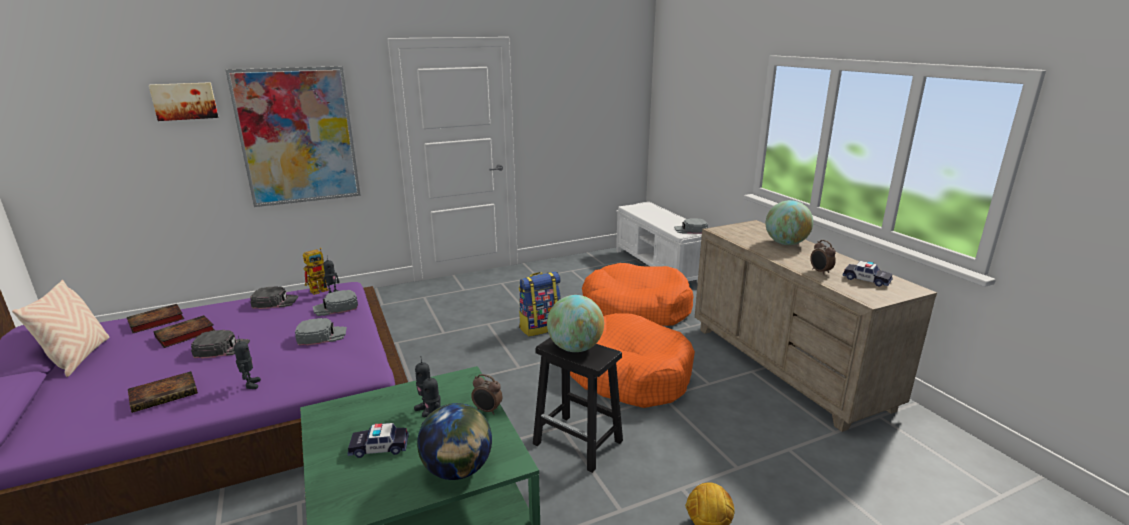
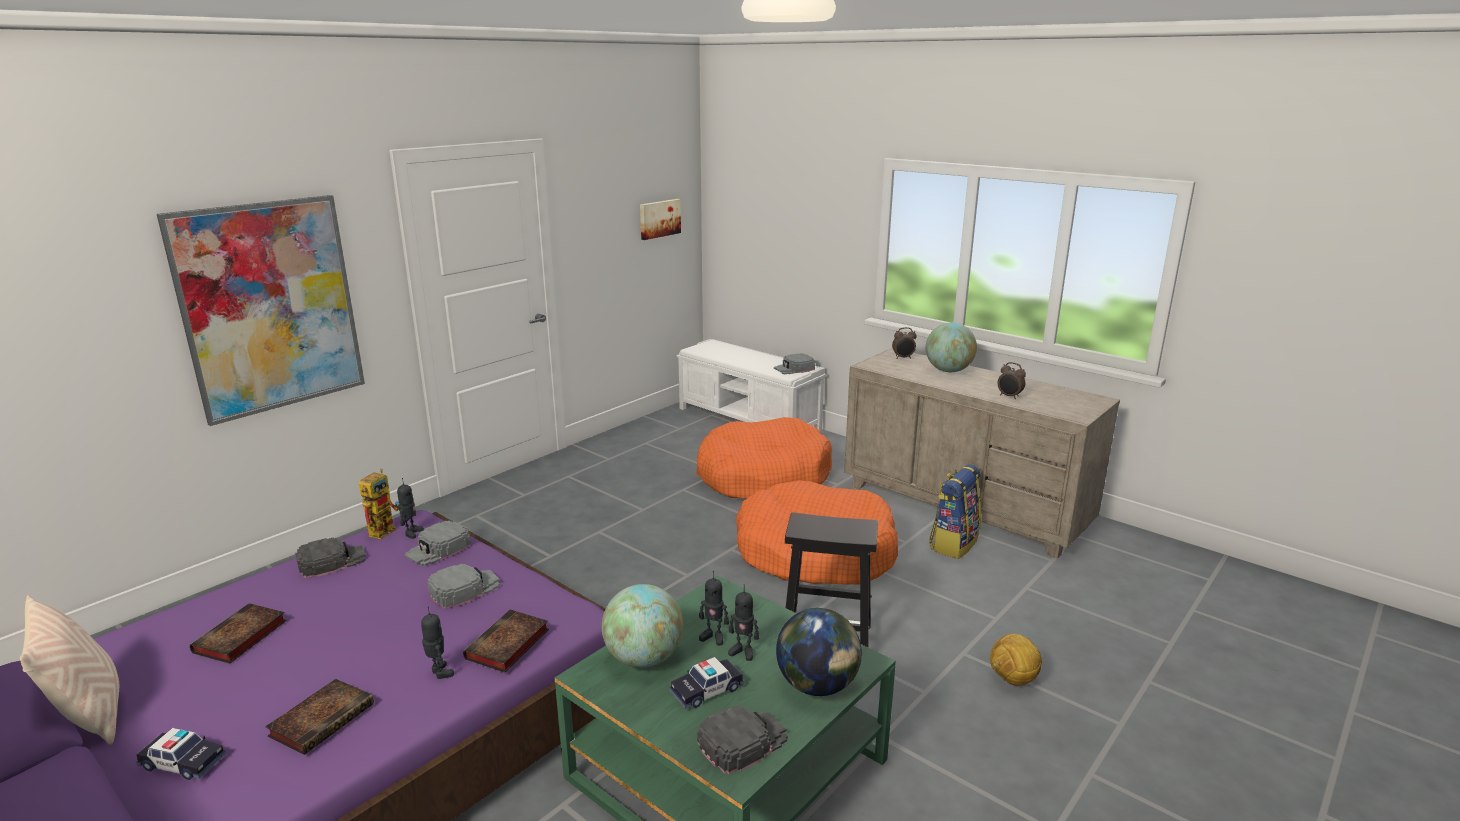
camera: 25 degrees left, 0 degrees up
(155, 321) = (158, 633): book -> book (507, 646)
(184, 101) = (91, 271): picture -> picture (659, 218)
(222, 348) = (331, 640): black cap -> black cap (742, 741)
(487, 410) = (782, 619): alarm clock -> alarm clock (903, 357)
(540, 327) = (670, 522): backpack -> backpack (953, 543)
(575, 348) = (828, 527): globe -> globe (644, 658)
(866, 280) = (1055, 397): toy car -> toy car (183, 762)

